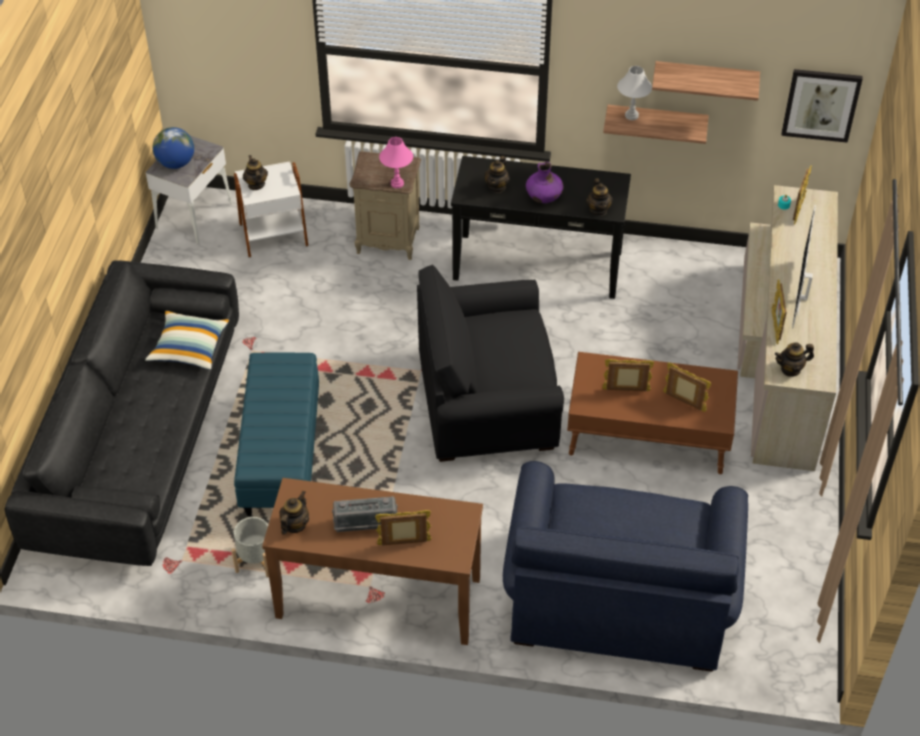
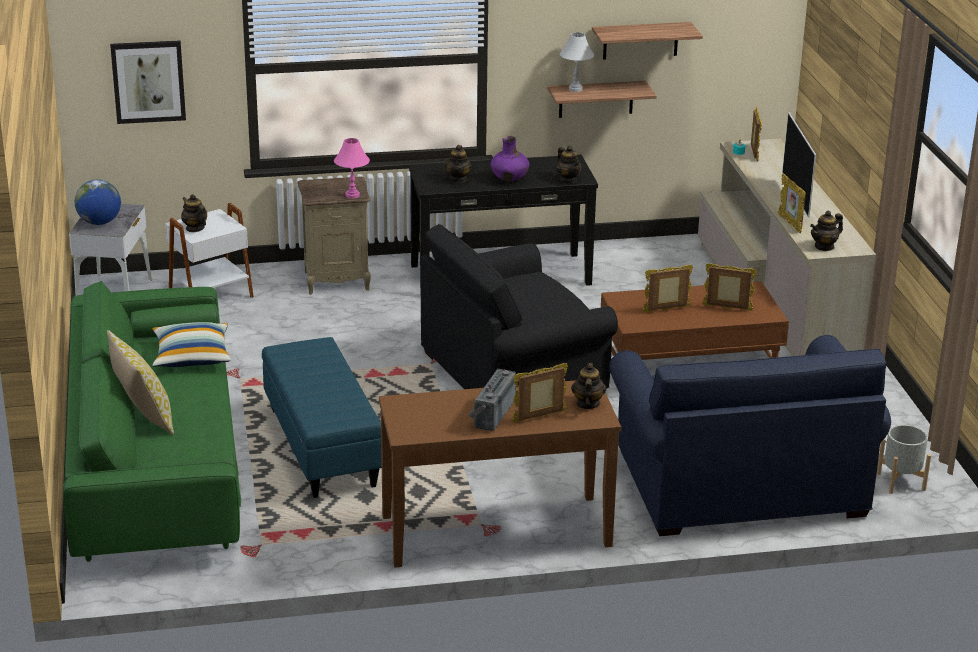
camera: 20 degrees left, 20 degrees down
(118, 417) = (143, 417): none -> pillow
(139, 438) = (154, 463): black sofa -> green sofa
(256, 560) = (345, 529): grey planter -> grey planter (901, 481)
(294, 525) = (416, 425): teapot -> teapot (587, 404)
(365, 526) = (491, 413): radio -> radio turned 135 degrees clockwise
(821, 104) = (750, 50): picture -> picture (148, 81)

